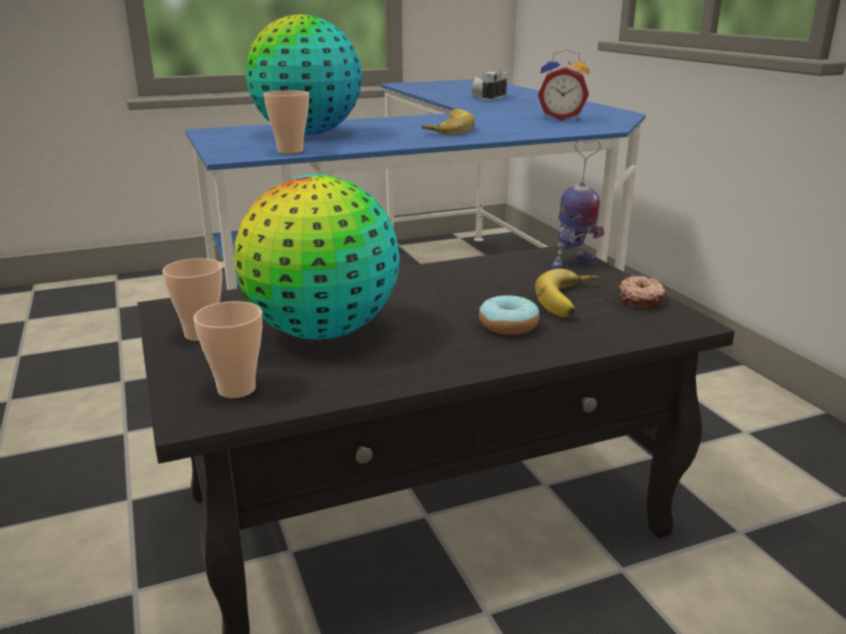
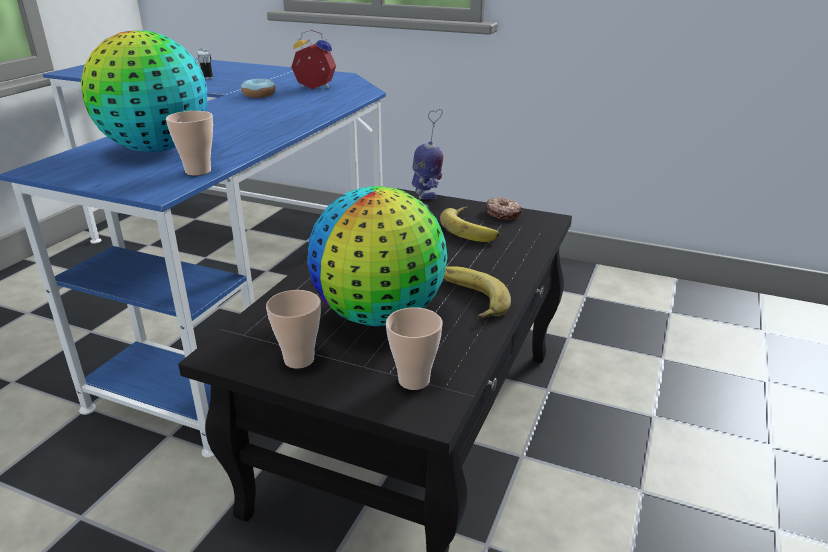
camera: 45 degrees left, 5 degrees up
(446, 128) = (258, 116): banana -> banana (468, 298)
(508, 326) = (473, 259): donut -> donut (259, 95)
(561, 118) = (314, 88): alarm clock -> alarm clock turned 135 degrees counterclockwise

